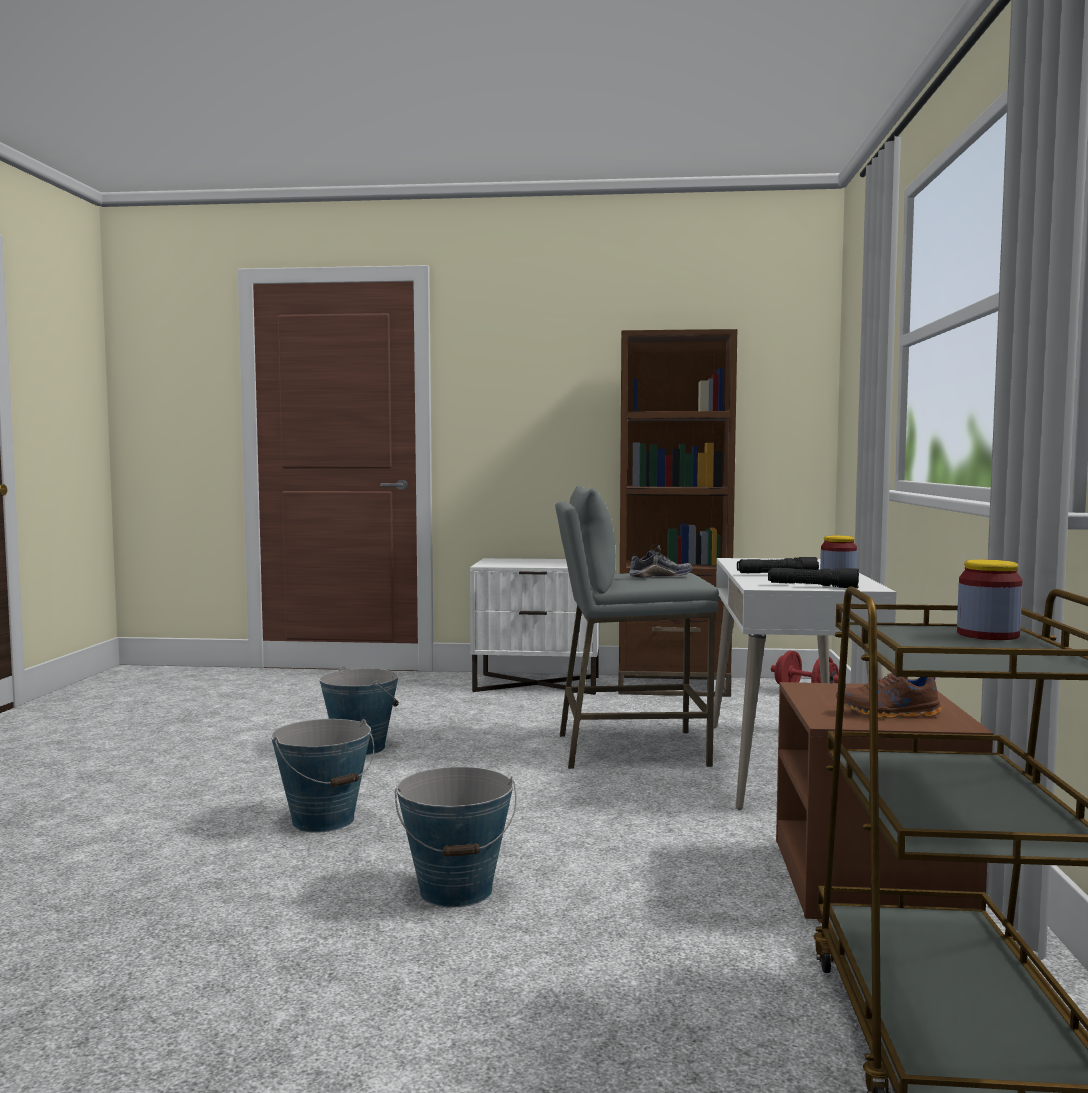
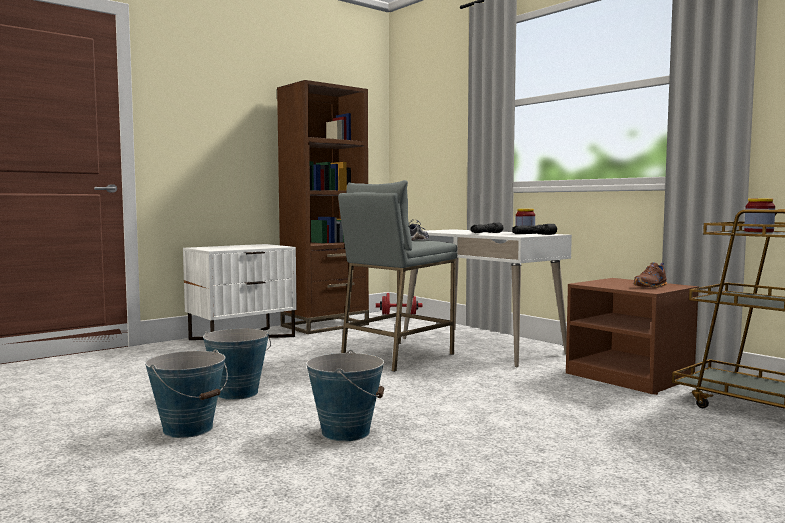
camera: 45 degrees left, 0 degrees up
(456, 890) = (516, 434): bucket -> bucket (188, 429)

